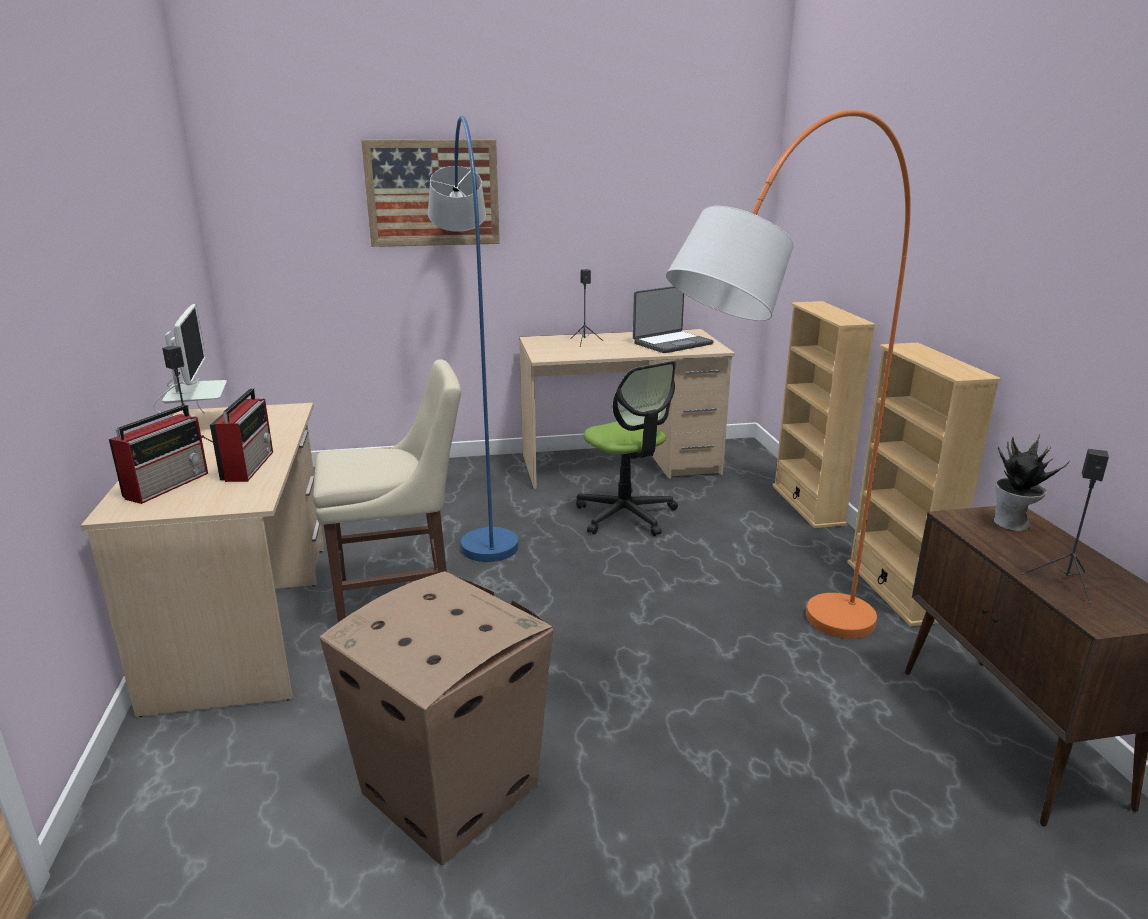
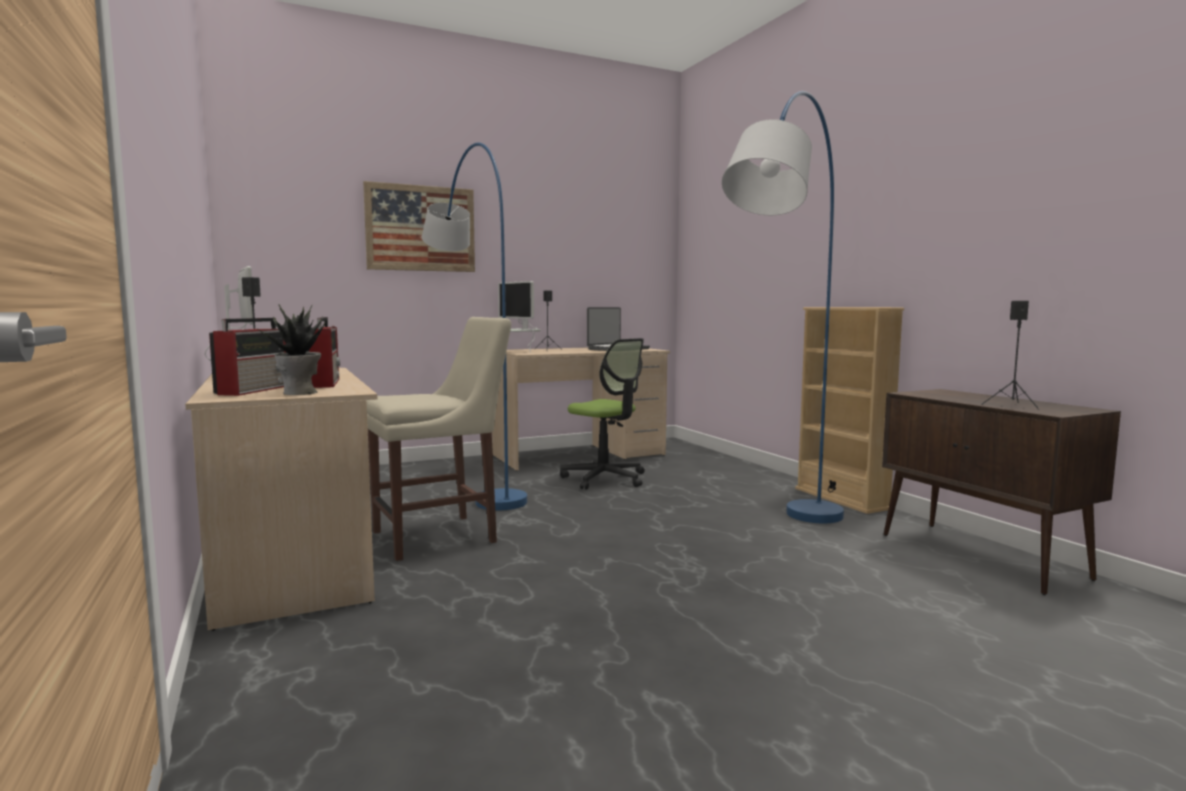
camera: 15 degrees left, 15 degrees down
(448, 788) = (569, 635): cardboard box -> none
(545, 348) = (519, 351): none -> monitor
(768, 673) = (785, 545): orange floor lamp -> blue floor lamp
(807, 505) = (742, 465): beige bookcase -> none
(1012, 524) = (947, 393): potted plant -> potted plant (299, 393)

